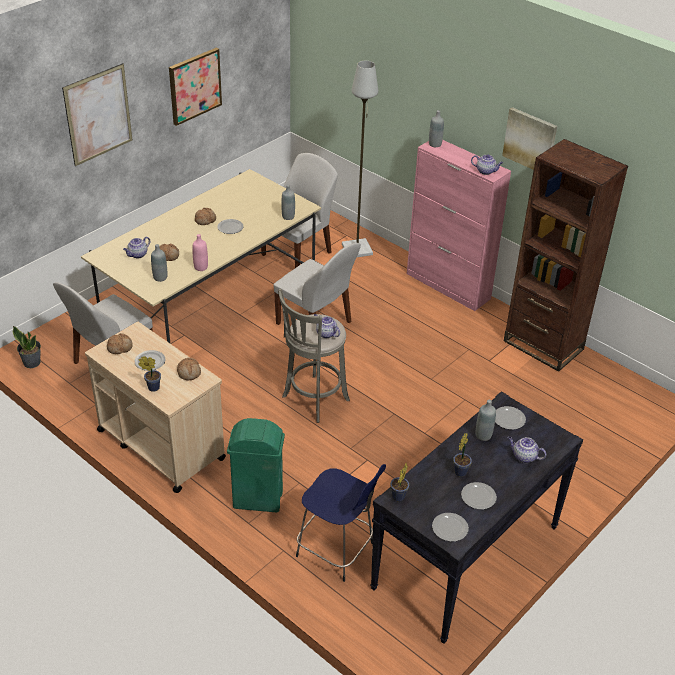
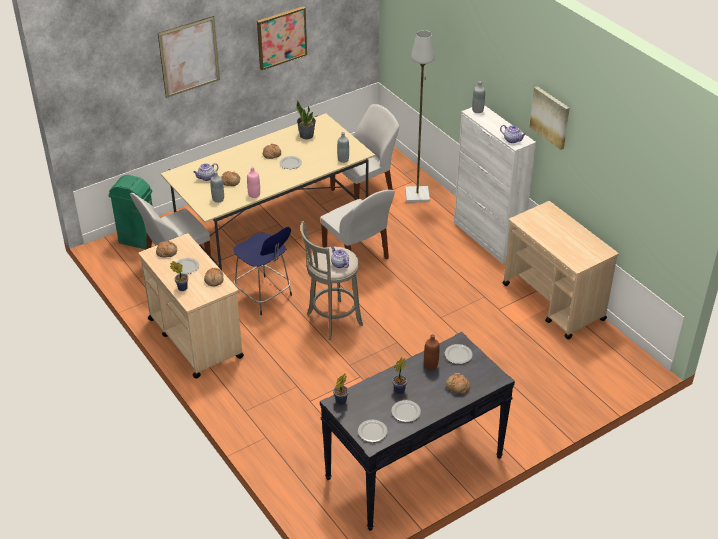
camera: 15 degrees right, 0 degrees up
(32, 362) = (113, 256): potted plant -> potted plant (306, 135)
(257, 500) = (258, 394): green trash can -> green trash can (137, 240)
(337, 551) = (309, 444): blue stool -> blue stool (264, 296)
(448, 286) = (487, 239): pink cabinet -> white cabinet
(483, 435) = (430, 364): grey bottle -> brown bottle
(523, 457) = (457, 387): teapot -> bread
(543, 345) = (553, 302): brown bookcase -> beige cart

